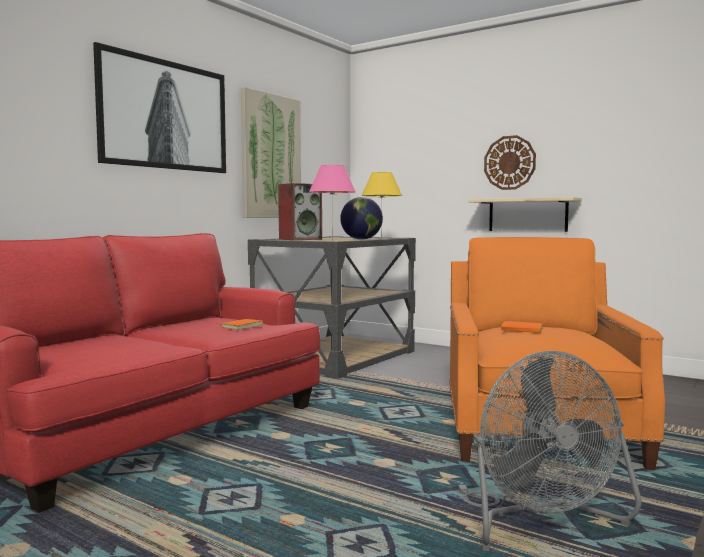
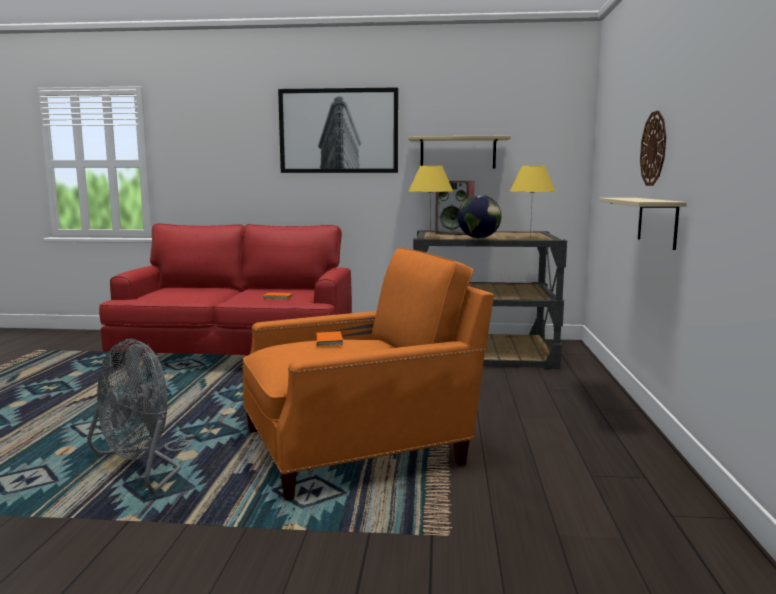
camera: 60 degrees right, 5 degrees up
(270, 156) = (458, 153): picture -> beige shelf
(332, 241) = (430, 238): pink table lamp -> yellow table lamp

